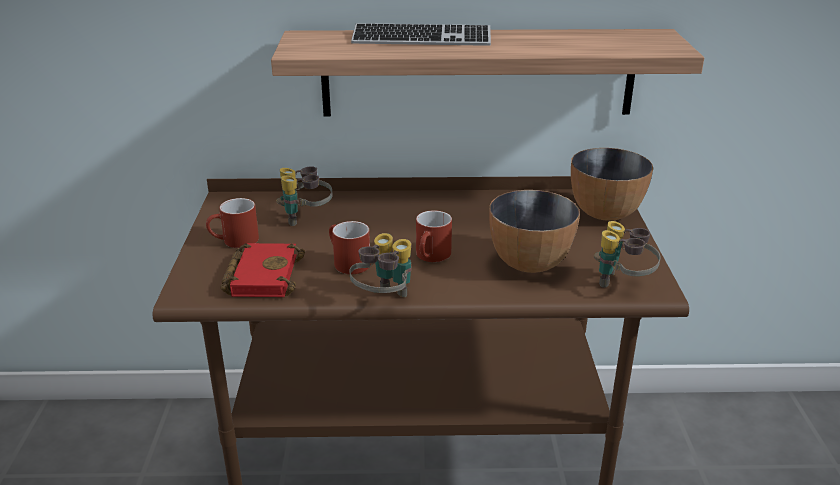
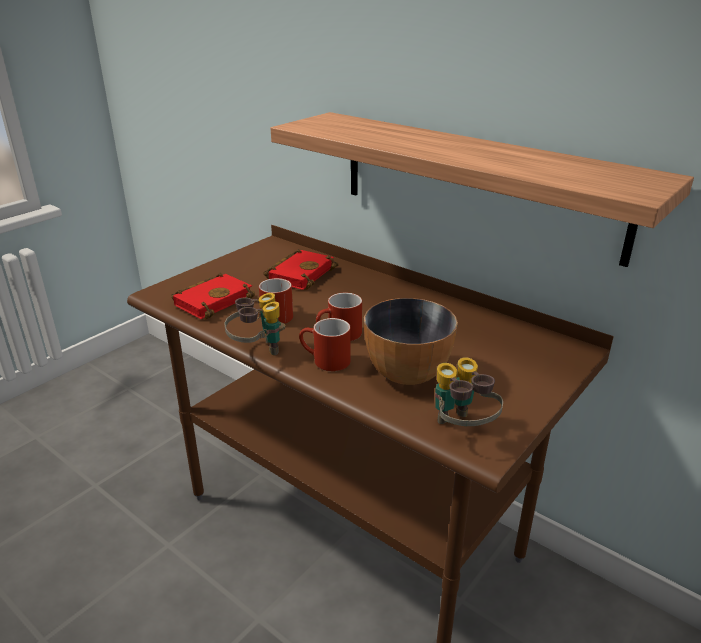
camera: 40 degrees right, 0 degrees up
(234, 242) = (233, 272): red mug -> red mug (324, 361)
(306, 218) = (300, 273): binoculars -> red book
(421, 39) = (409, 135): keyboard -> none
(604, 213) = (547, 362): bowl -> none

